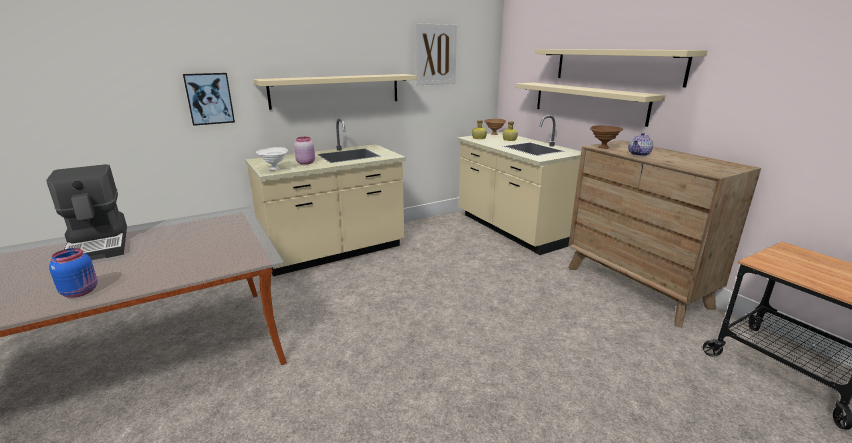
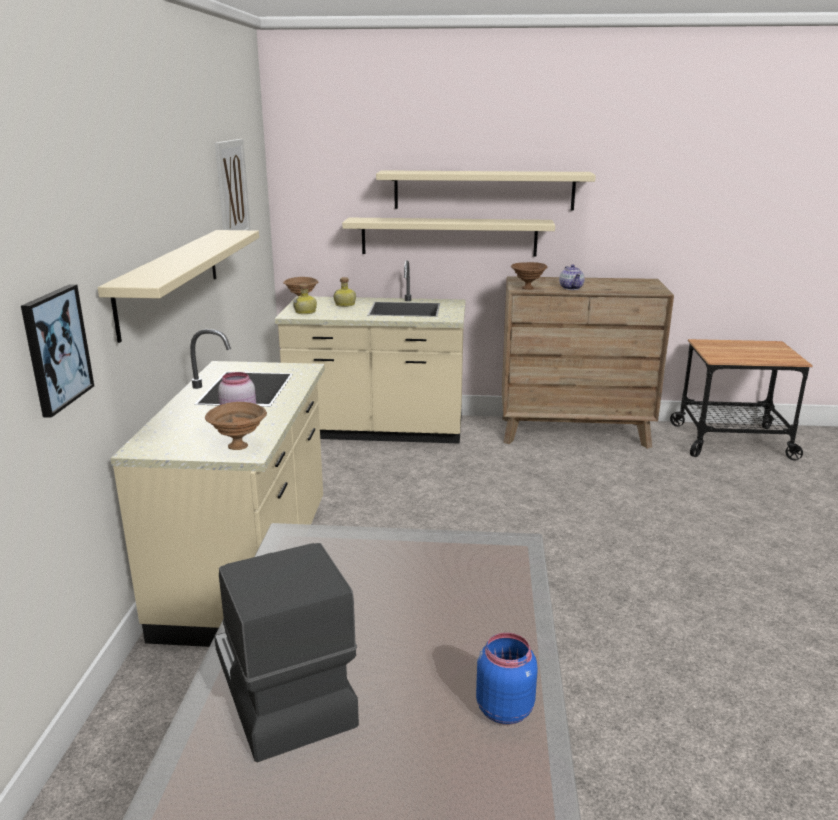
camera: 55 degrees left, 0 degrees up
(100, 244) = (280, 688): coffee machine -> coffee machine turned 120 degrees counterclockwise
(275, 169) = (239, 446): white bowl -> brown bowl

